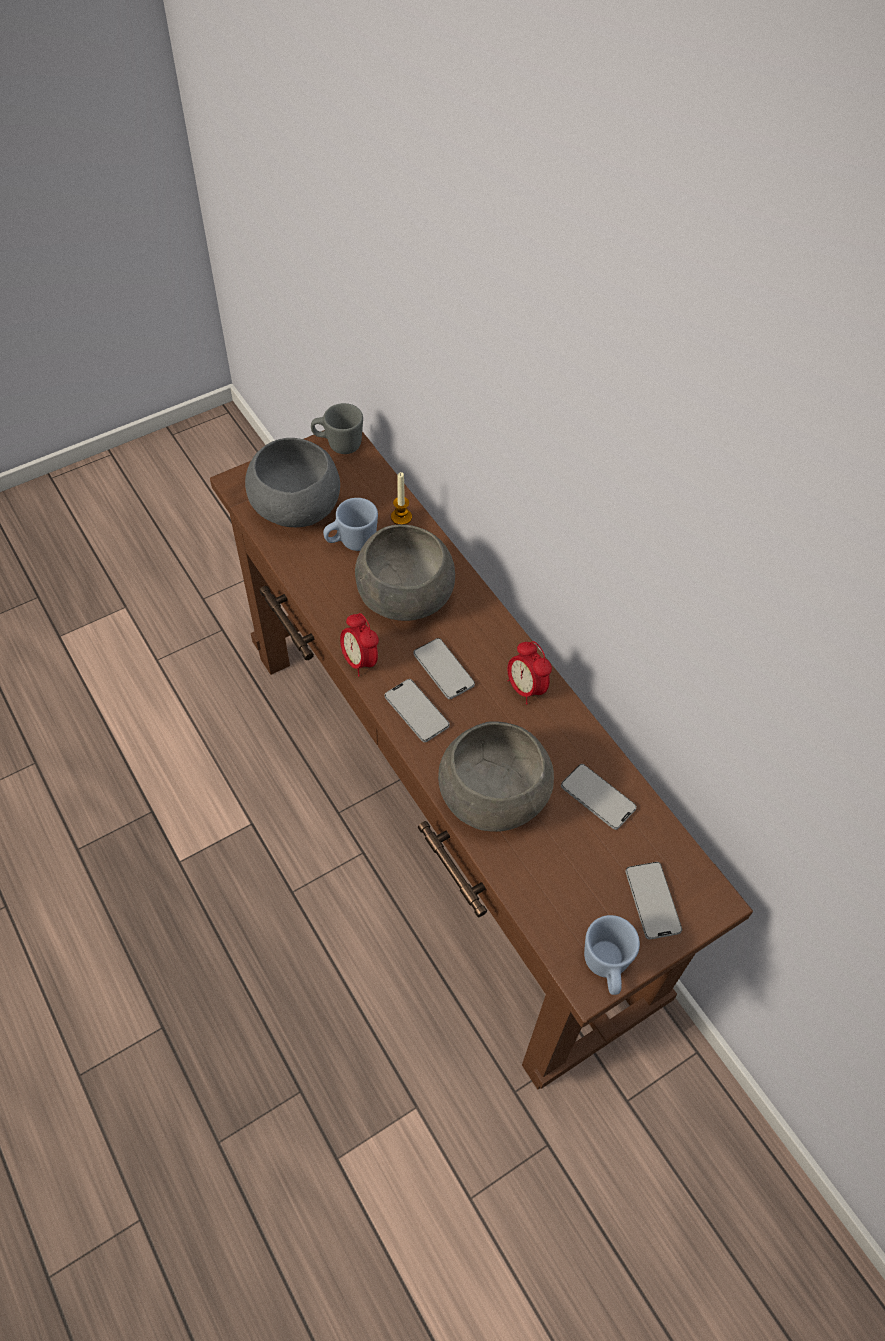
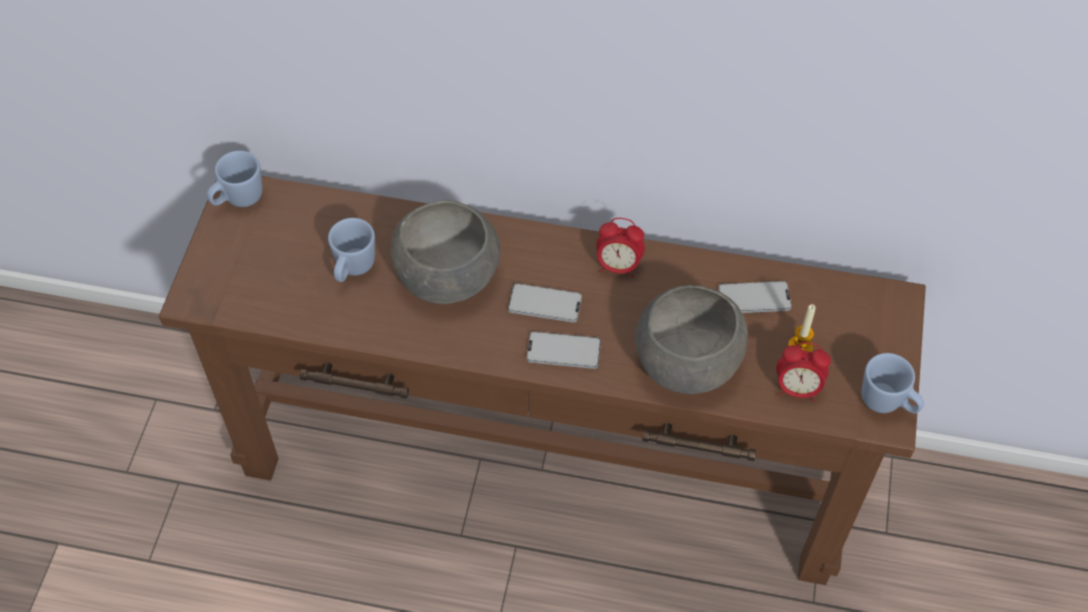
camera: 45 degrees left, 0 degrees up
(297, 506) = (269, 277): grey bowl -> none
(338, 444) = (238, 199): grey mug -> blue mug
(360, 661) = (476, 352): alarm clock -> alarm clock (797, 389)
(401, 517) = (367, 216): candle -> candle (800, 346)
(652, 901) = (864, 334): phone -> none

